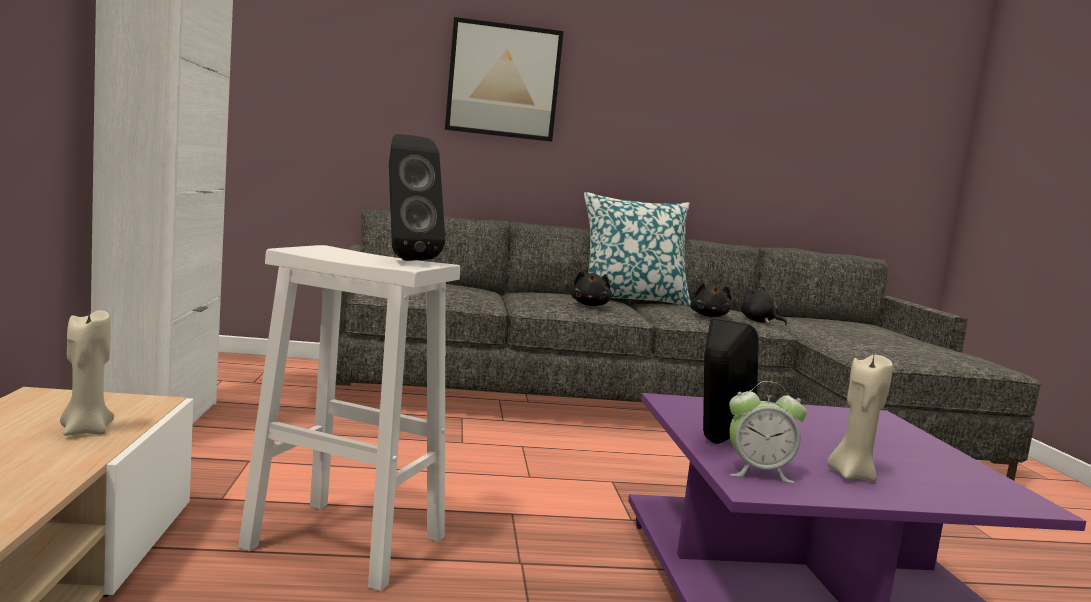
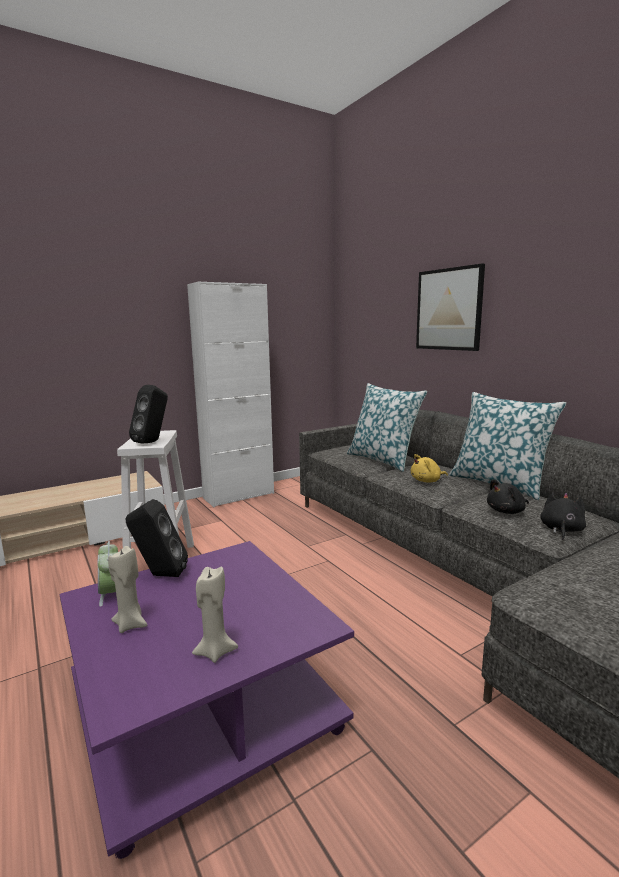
camera: 65 degrees right, 5 degrees up
(85, 431) = (110, 489): beige candle -> beige candle (215, 652)
(478, 294) = (383, 460): none -> pillow
(590, 305) = (427, 481): black plush toy -> yellow plush toy

